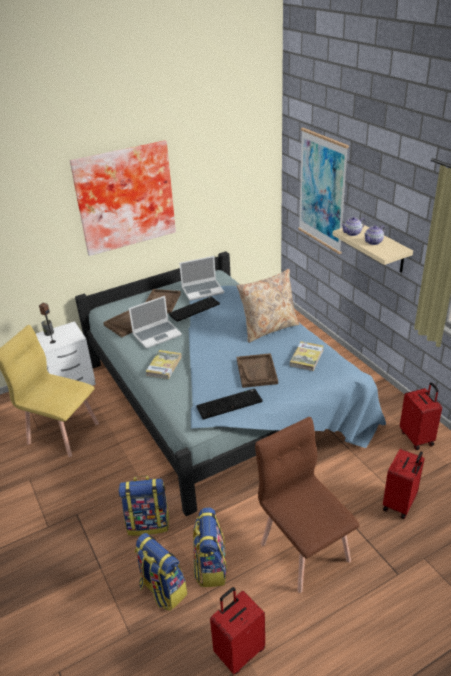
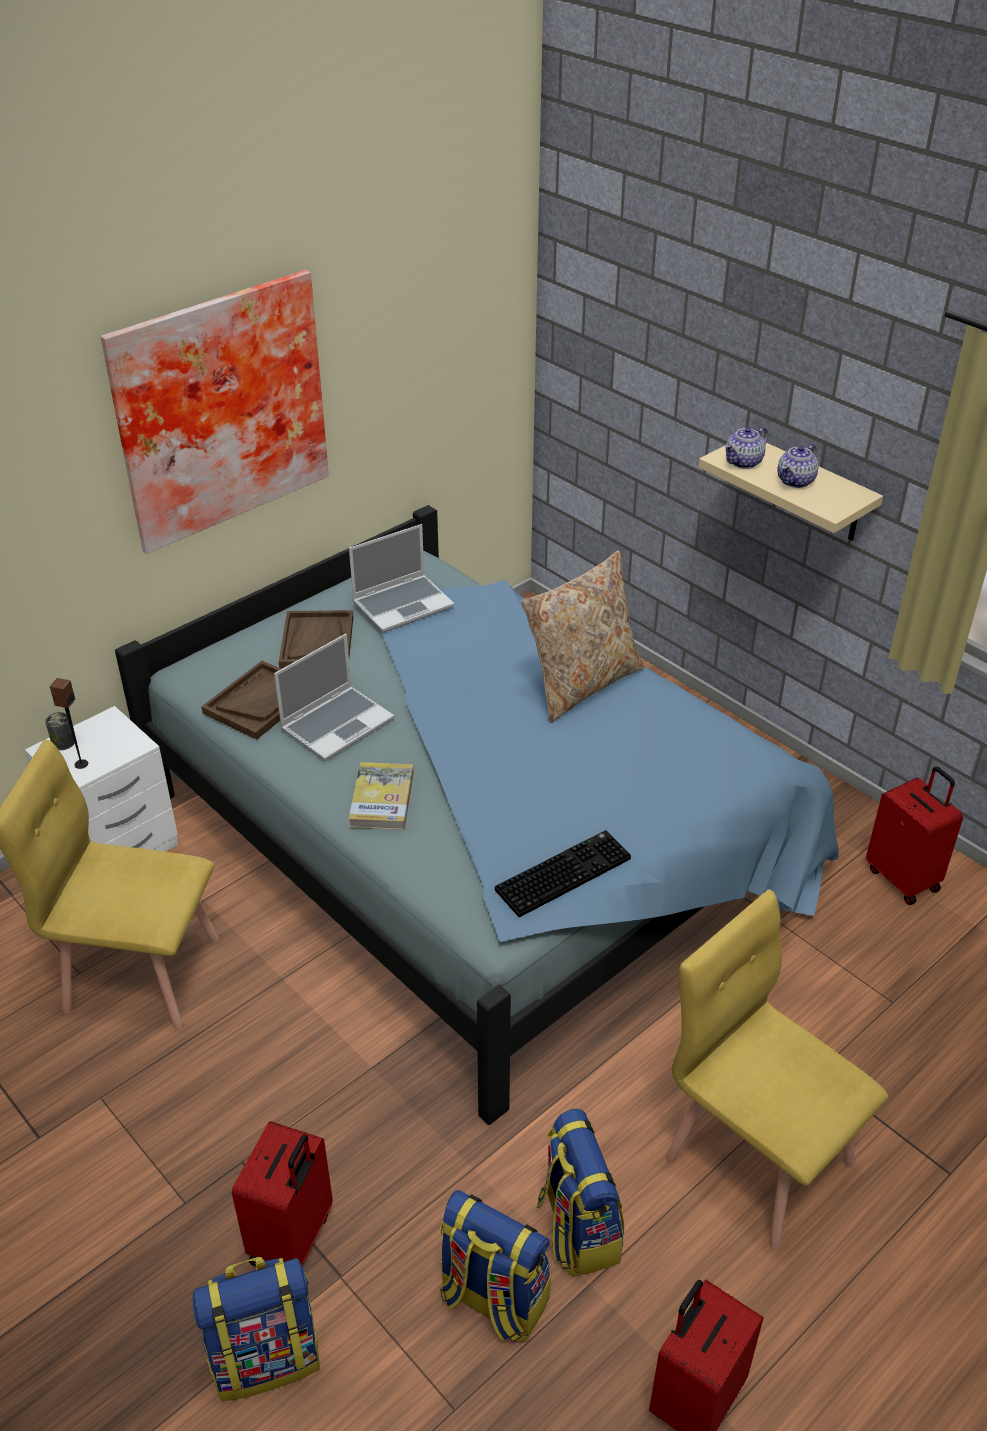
camera: 15 degrees left, 5 degrees up
(148, 523) = (412, 1155): backpack -> backpack (266, 1356)
(194, 309) = (401, 653): keyboard -> none
(257, 372) = (594, 790): brown tray -> none
(305, 551) = (758, 1158): brown chair -> yellow chair
(306, 357) = (686, 744): book -> none
(322, 191) = (649, 363): picture -> none
(400, 504) = (912, 1025): red suitcase -> red suitcase (293, 1238)

